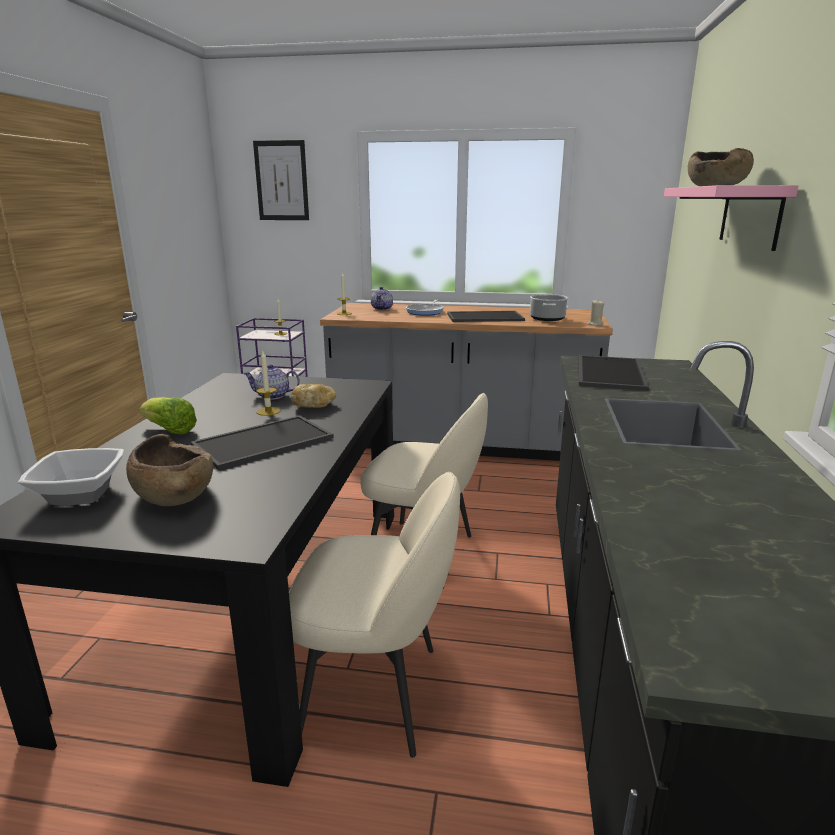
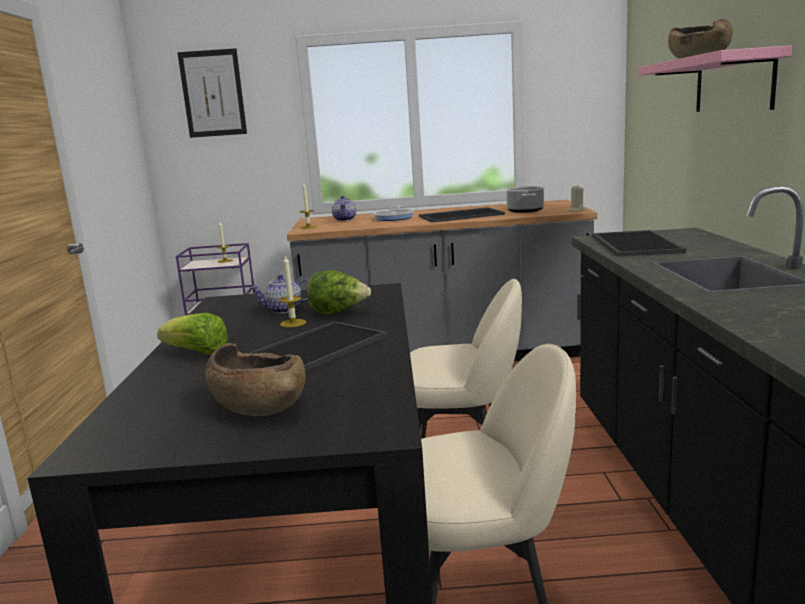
camera: 10 degrees left, 5 degrees down
(78, 494) = (148, 421): bowl -> none
(314, 405) = (338, 312): bread -> lettuce

